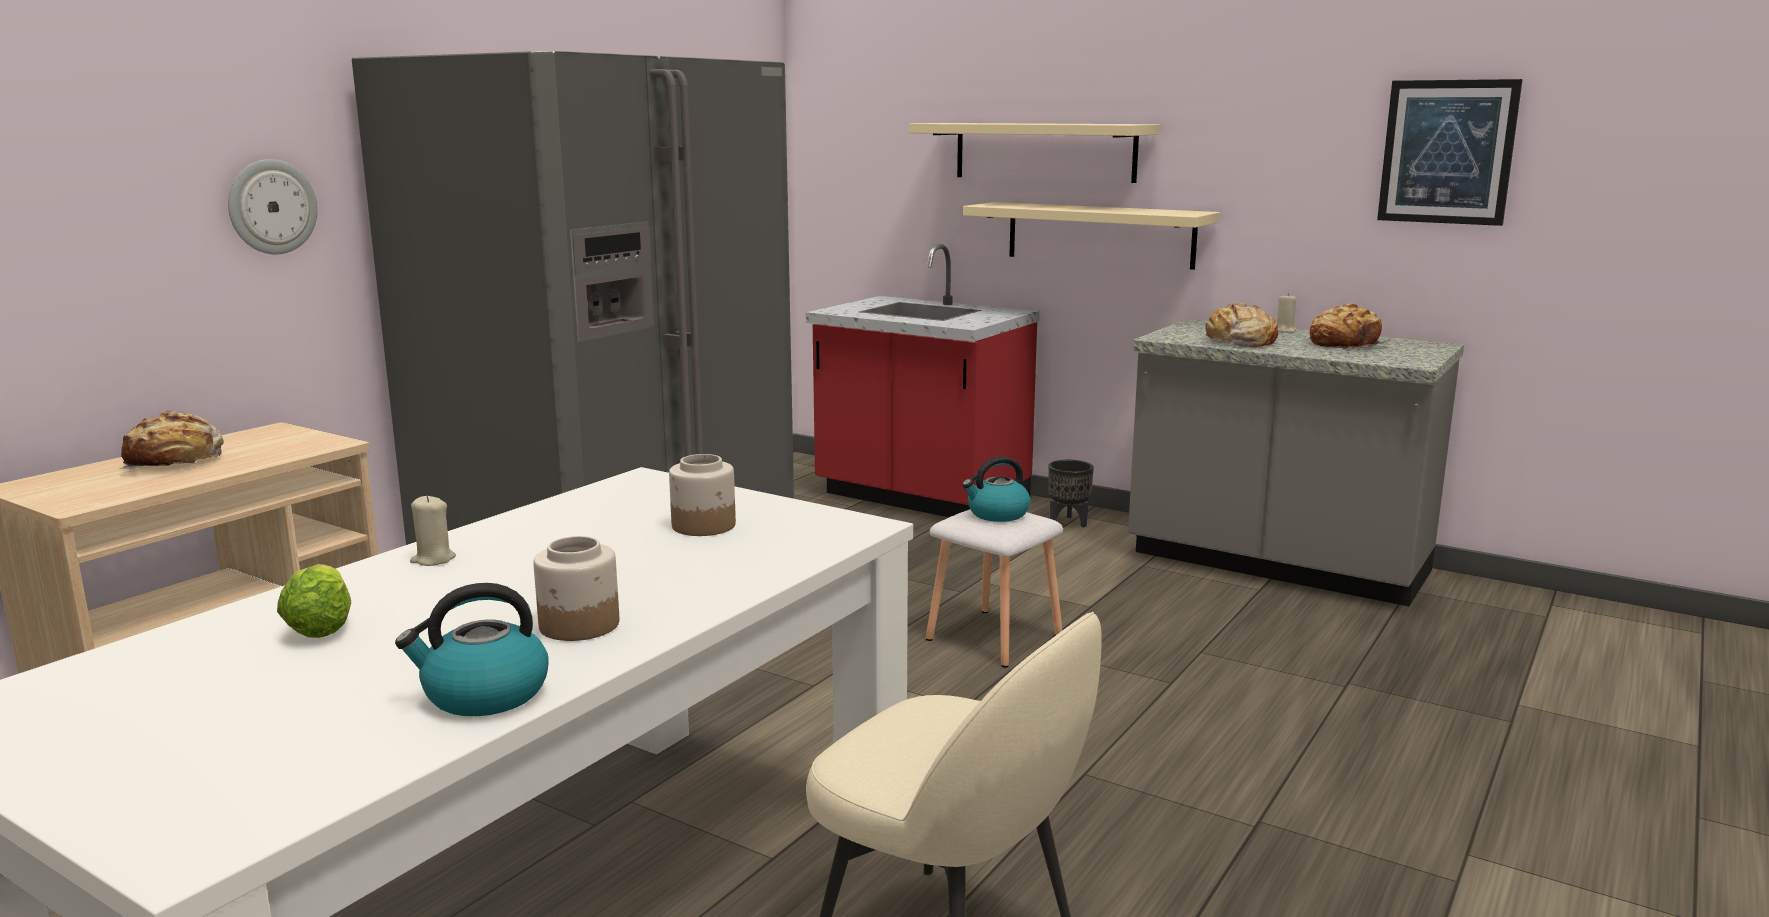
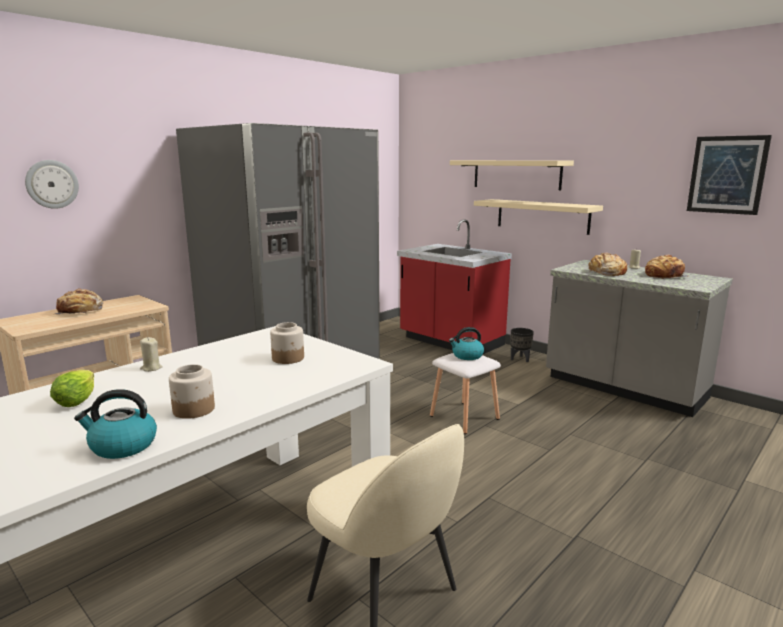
camera: 10 degrees right, 0 degrees up
(271, 207) = (137, 196): wall clock -> wall clock (52, 184)

